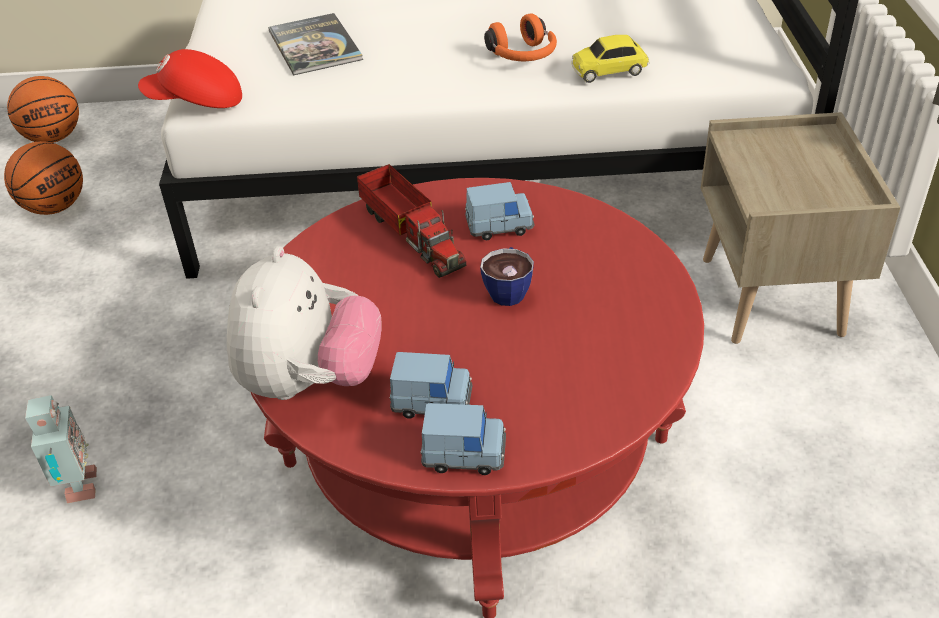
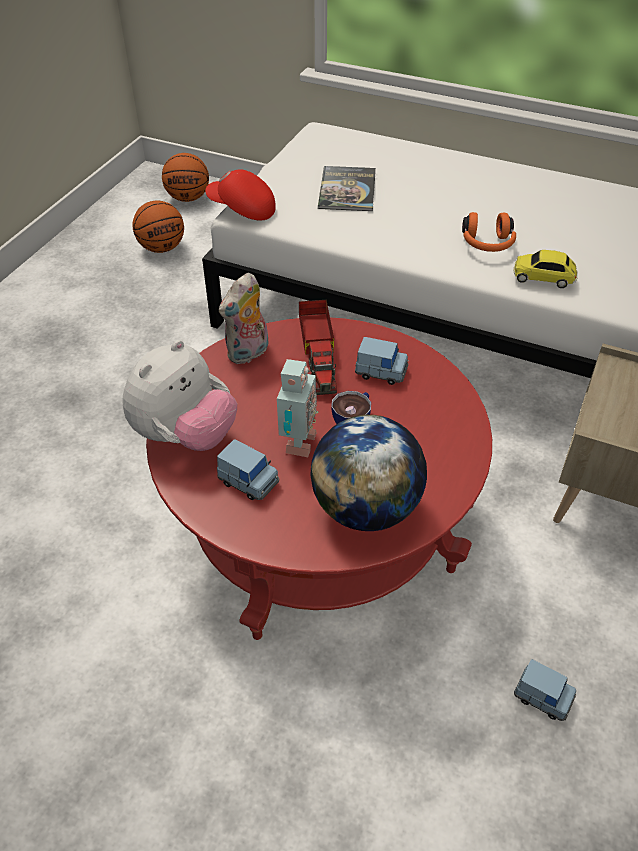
camera: 25 degrees right, 5 degrees up
(78, 488) = (71, 441): toy robot -> toy robot (297, 443)
(322, 261) = (248, 353): none -> plush toy
(464, 455) = (243, 526): blue toy car -> blue toy car (543, 697)
(593, 375) = (366, 508): none -> globe

